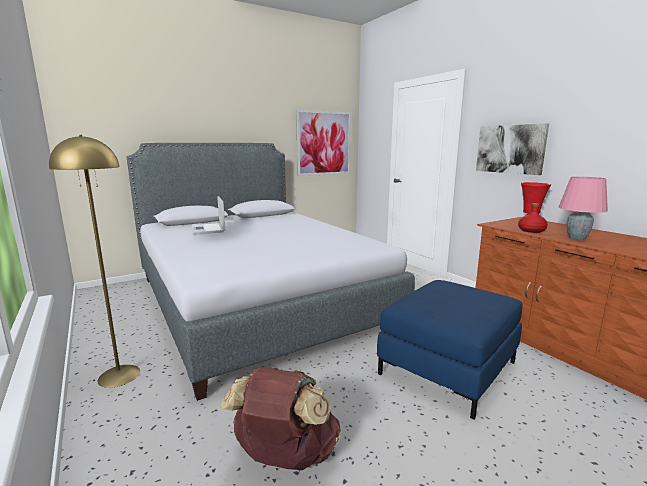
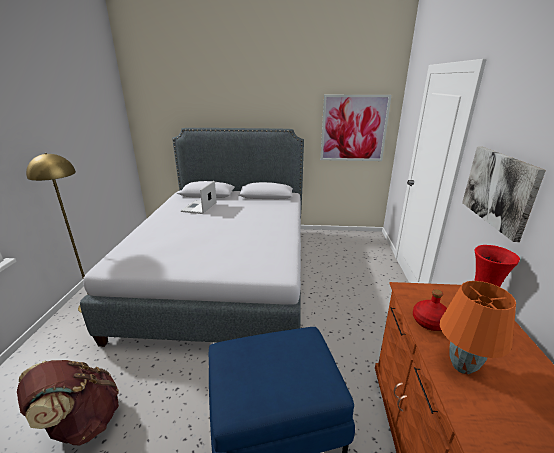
camera: 35 degrees right, 10 degrees up
(576, 238) = (461, 366): pink table lamp -> orange table lamp

